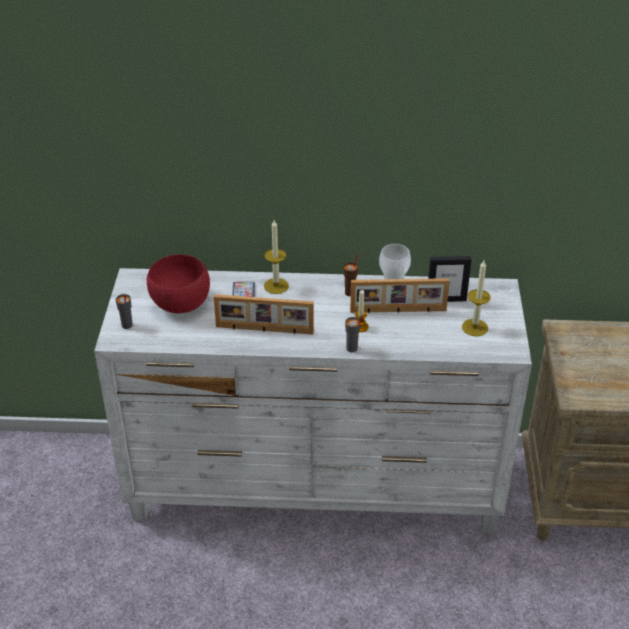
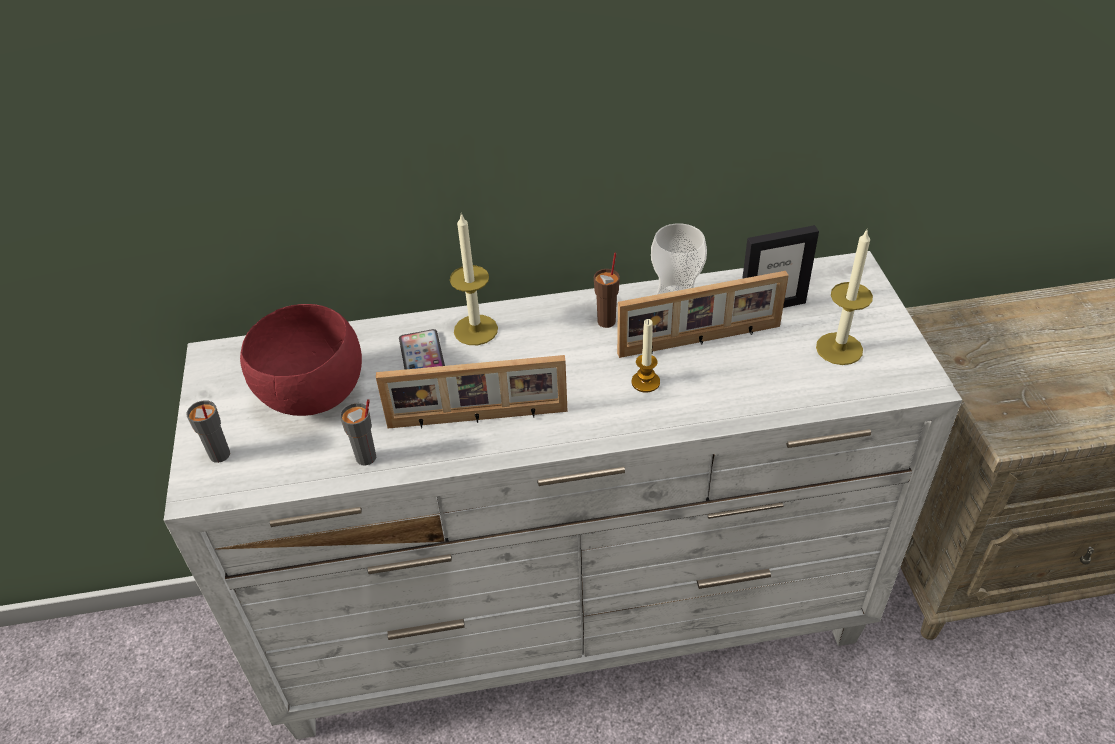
camera: 10 degrees left, 5 degrees up
(352, 349) = (645, 427): grey cup -> grey cup (366, 458)

